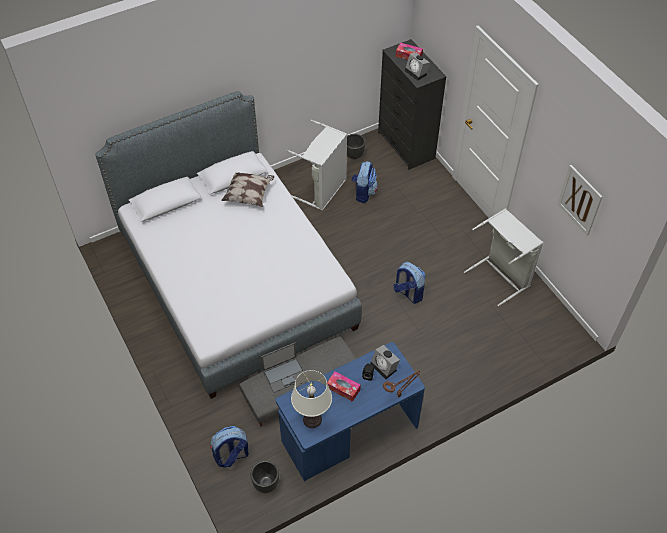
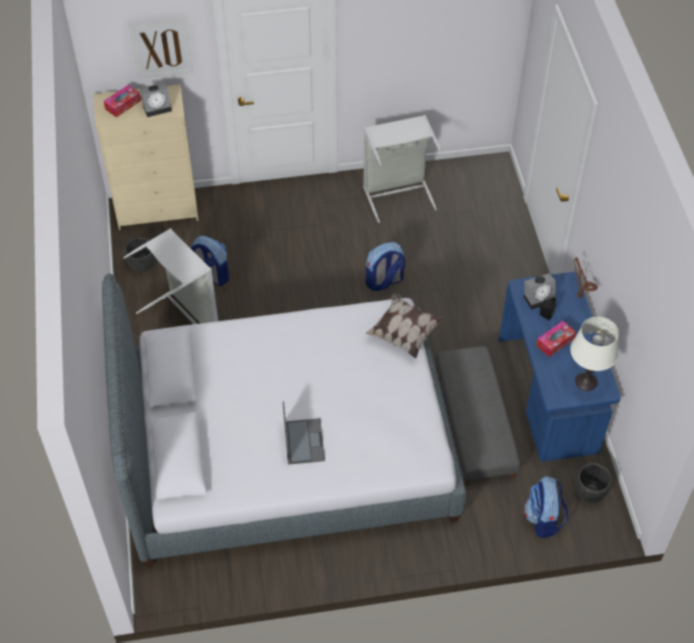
camera: 70 degrees left, 0 degrees up
(249, 195) = (214, 361): pillow -> pillow (404, 333)
(285, 374) = (473, 419): laptop -> laptop (303, 441)
(406, 146) = (158, 209): black dresser -> beige dresser
(580, 200) = (441, 39): picture -> picture (161, 48)

